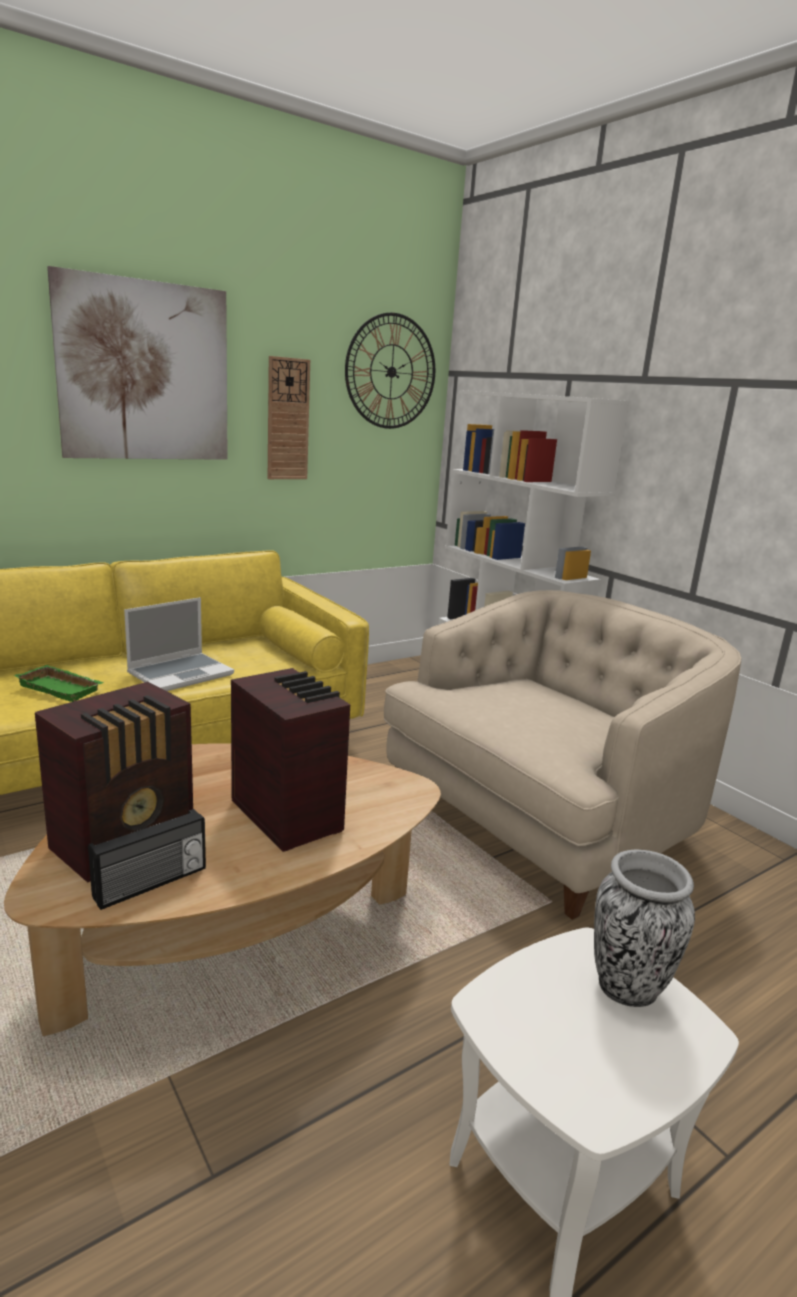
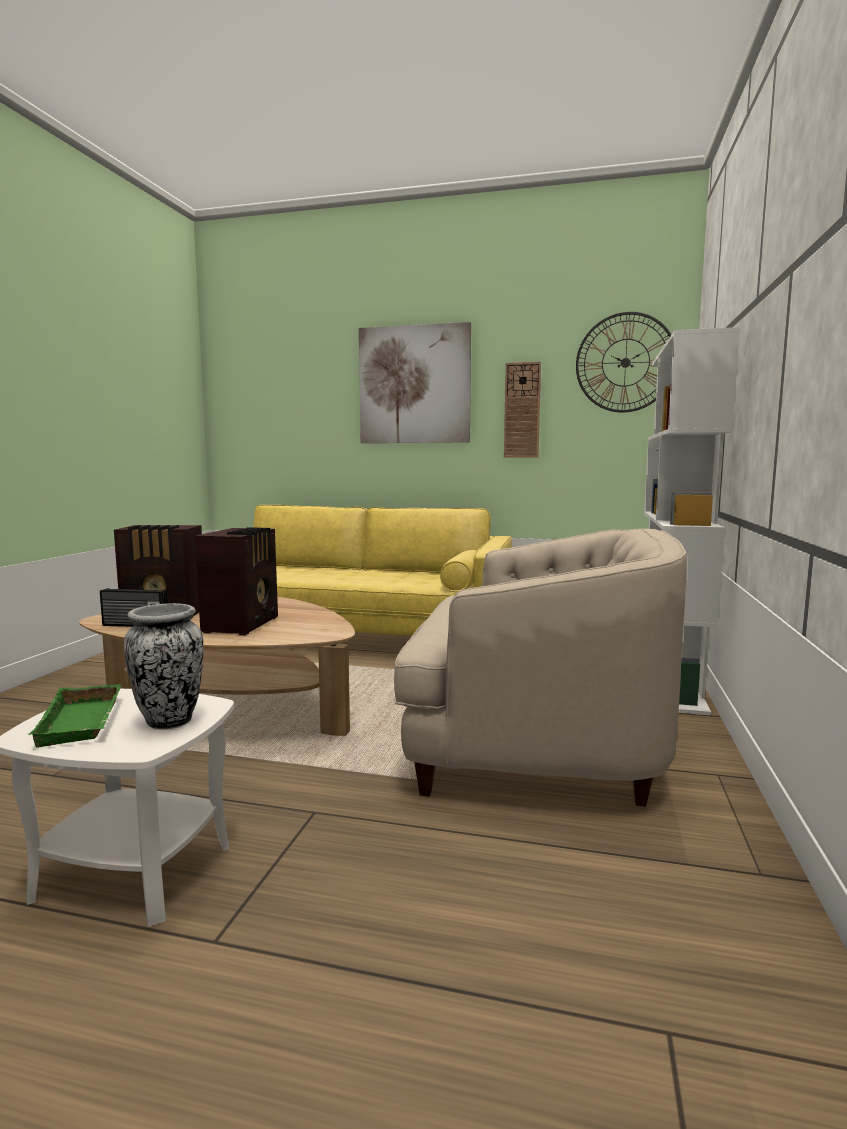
camera: 50 degrees right, 10 degrees down
(62, 688) = (295, 573): green tray -> green tray (84, 722)
(181, 673) = (364, 578): laptop -> none

